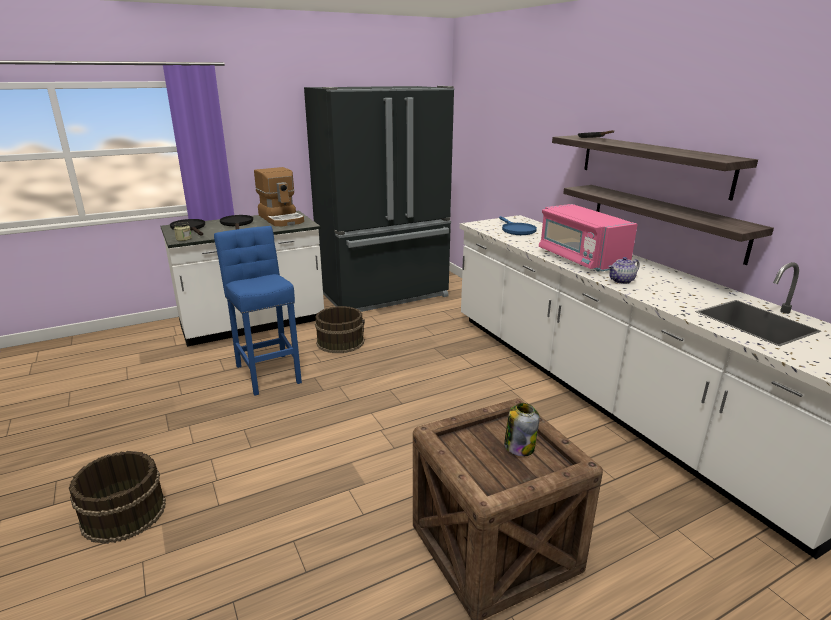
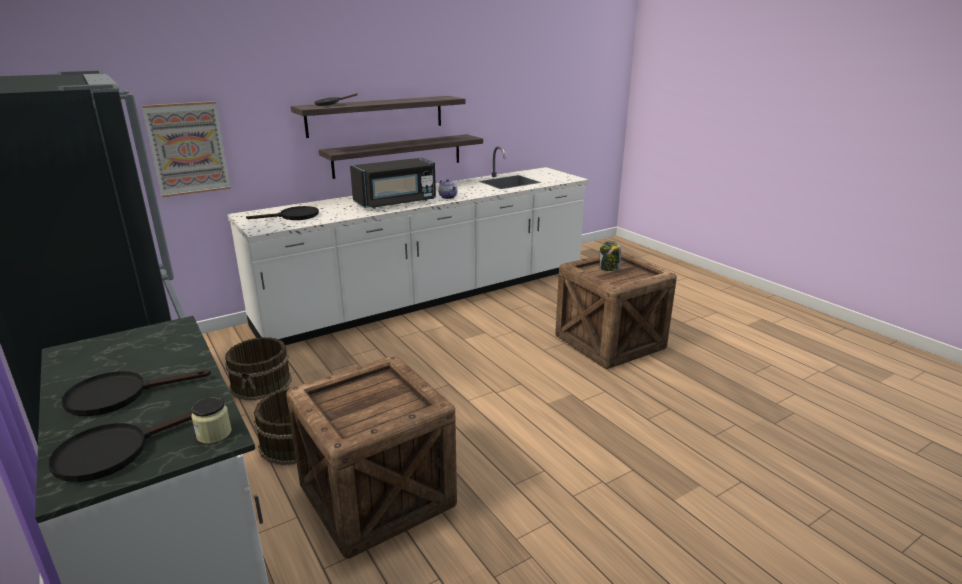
camera: 95 degrees left, 0 degrees up
(123, 514) = (678, 535): brown bucket -> brown bucket (262, 383)
(268, 372) = (375, 496): blue stool -> crate
(282, 219) = (111, 354): coffee machine -> none
(516, 155) = (188, 148): none -> picture
(516, 230) = (294, 216): blue frying pan -> black frying pan
(580, 259) = (396, 203): pink microwave -> black microwave

